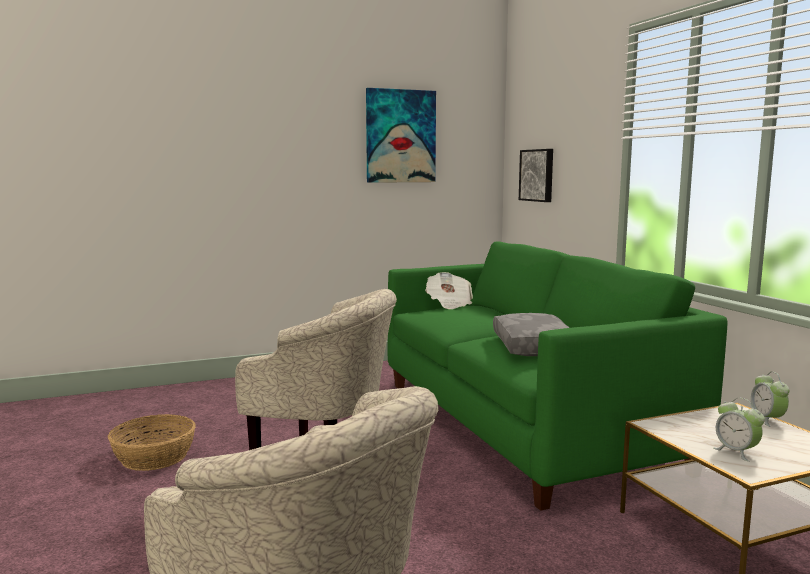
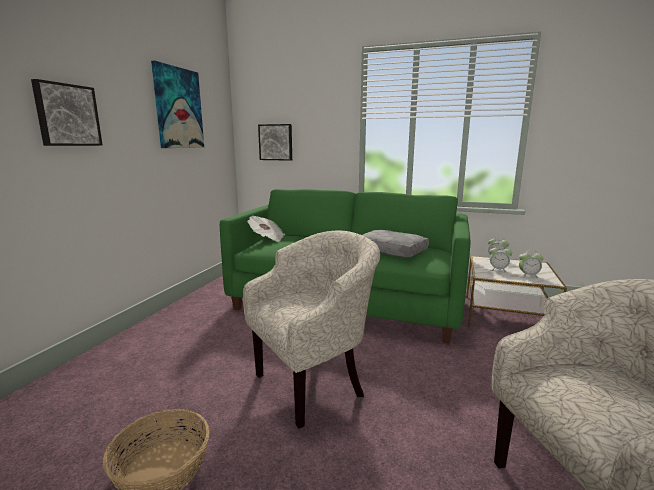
camera: 50 degrees left, 5 degrees up
(258, 152) = (67, 115): none -> picture
(709, 429) = (498, 270): none -> alarm clock

